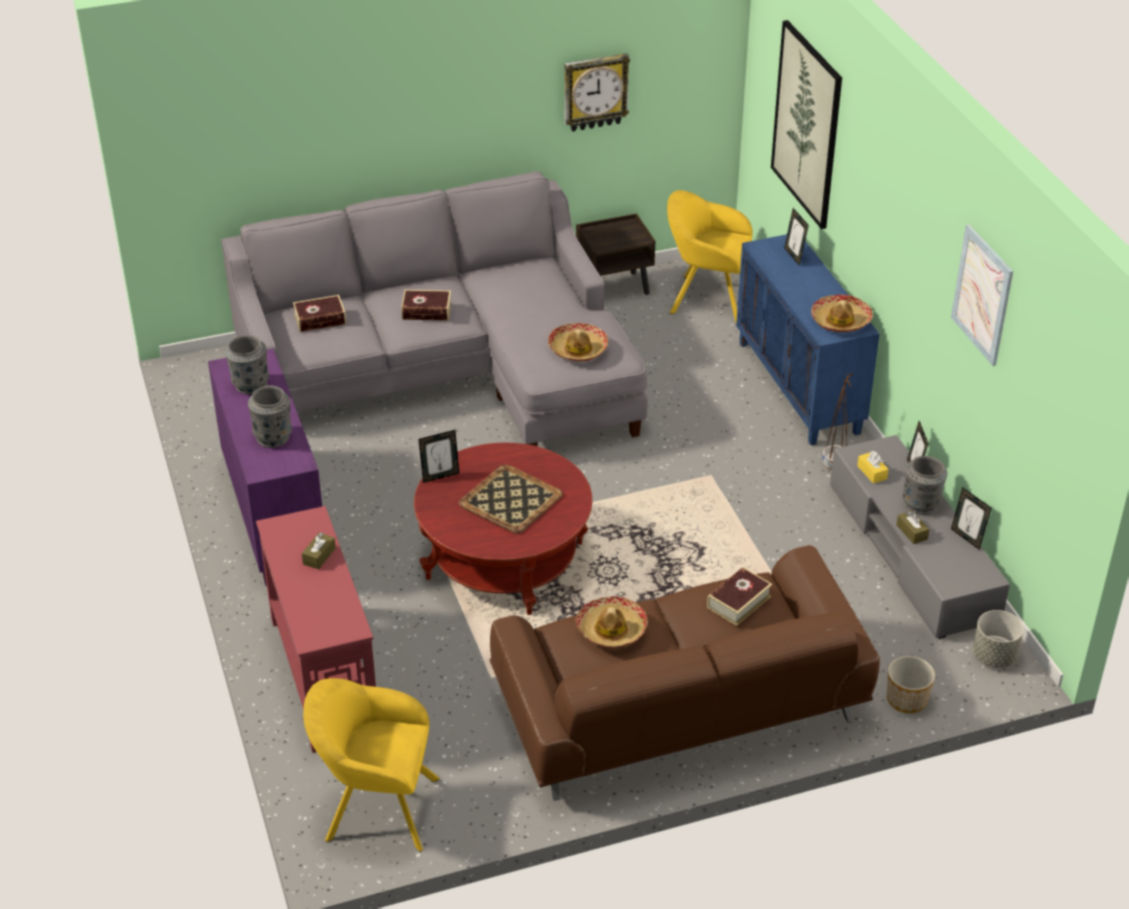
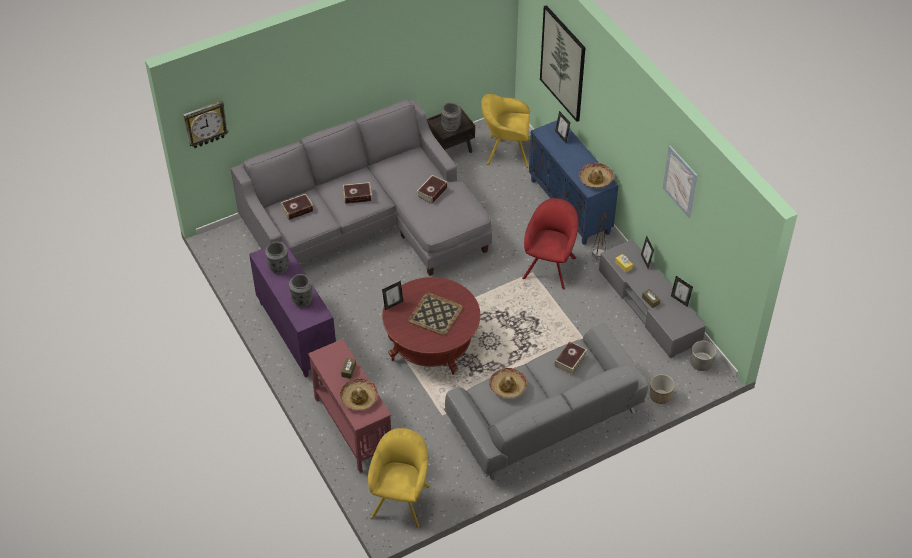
camera: 10 degrees left, 10 degrees up
(375, 807) = (401, 498): yellow armchair -> yellow armchair turned 105 degrees clockwise
(554, 318) = (432, 192): none -> book
(578, 349) = (450, 212): hat -> hat (359, 397)
(595, 92) = (434, 49): wall clock -> wall clock (205, 124)
(678, 709) = (544, 418): brown sofa -> grey sofa
(744, 469) = (550, 265): none -> red armchair
(921, 504) = (653, 282): grey vase -> grey vase (451, 126)

